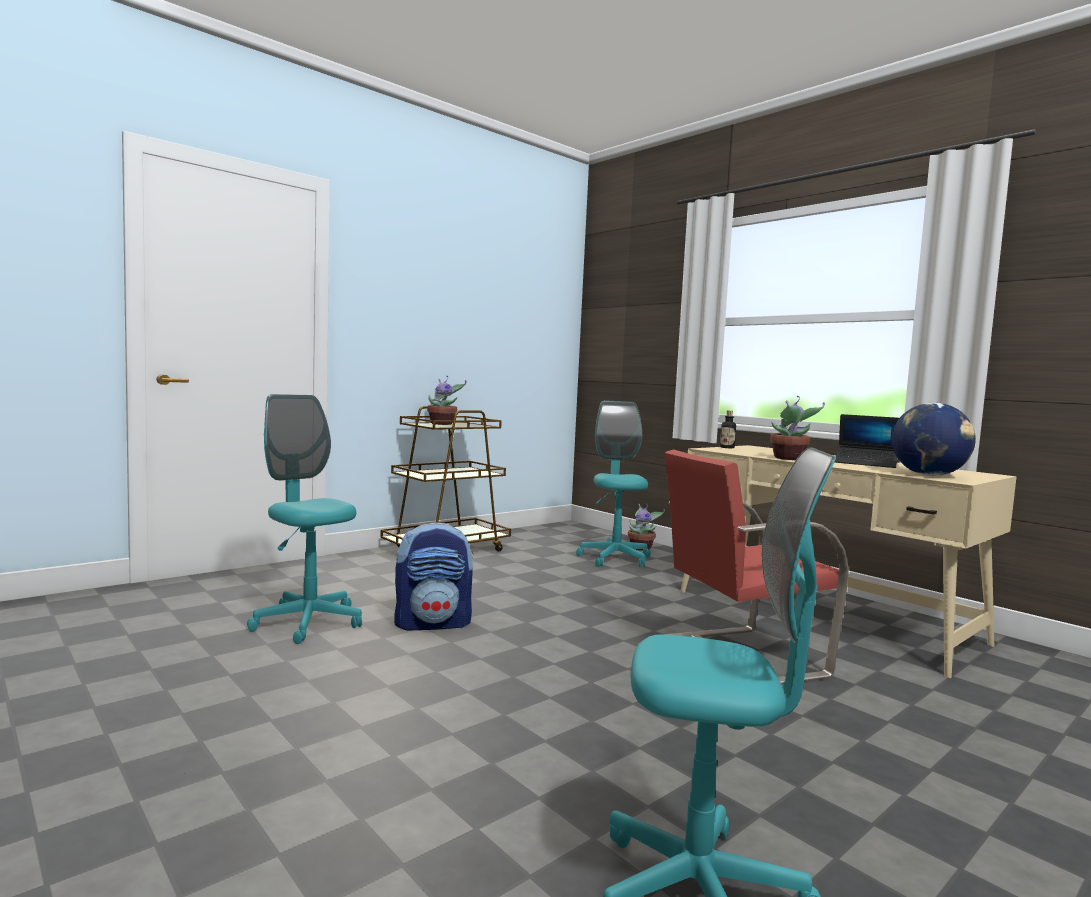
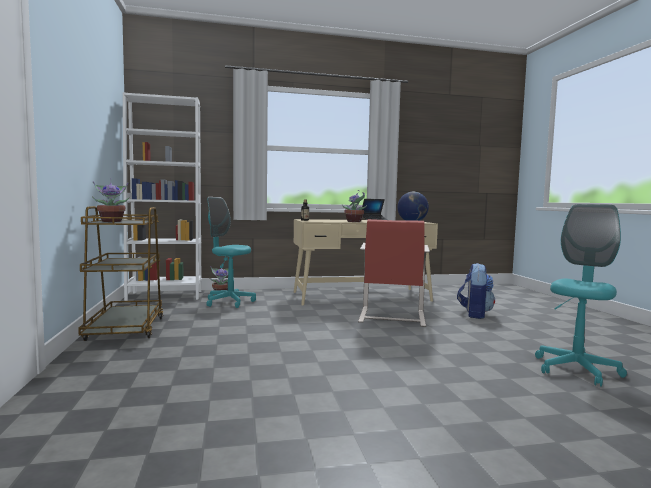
camera: 60 degrees left, 0 degrees up
(308, 622) = (225, 397): turquoise office chair -> none
(433, 623) = (280, 360): backpack -> backpack (474, 314)
(582, 532) = (165, 296): none -> white bookcase

